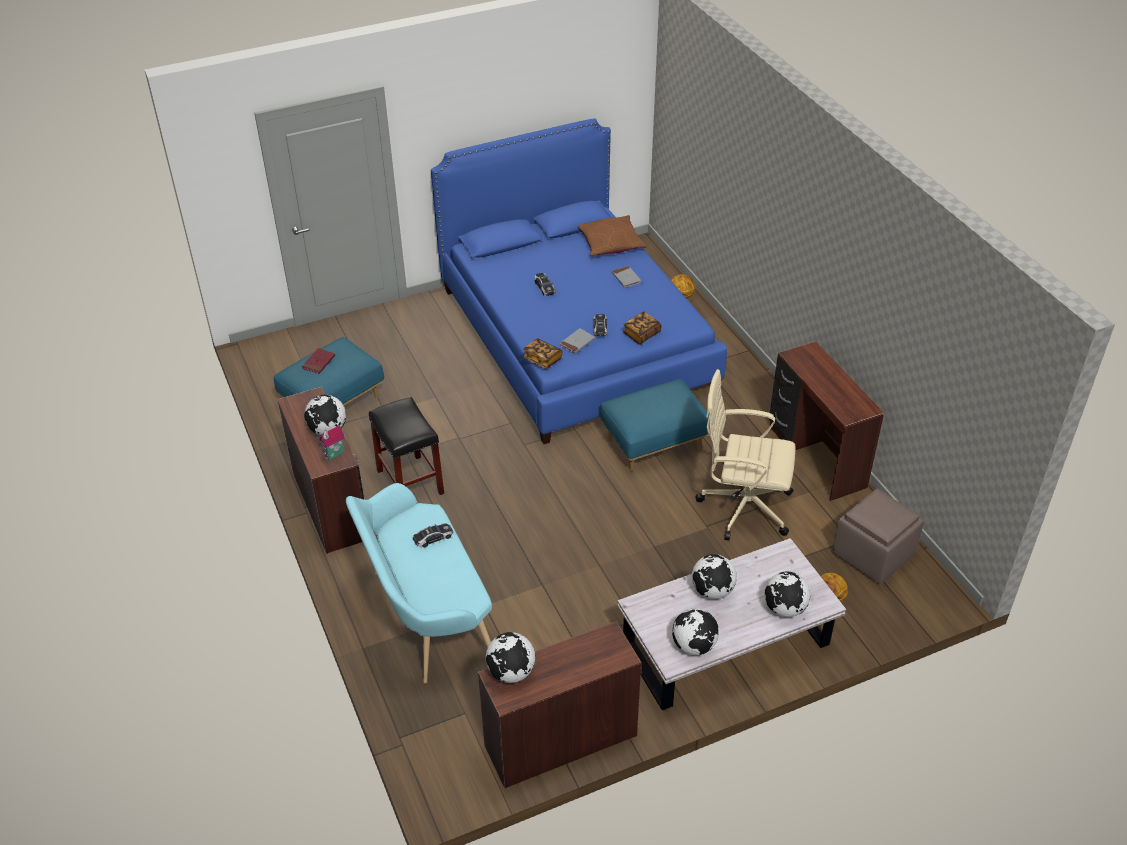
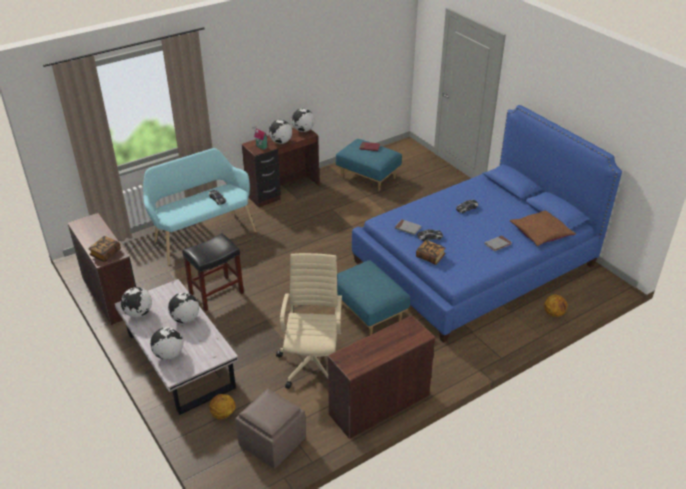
camera: 80 degrees right, 5 degrees down
(411, 482) = (307, 214): black stool -> black stool (216, 294)
(511, 673) = (95, 223): globe -> globe (303, 130)
(542, 359) = (384, 216): book -> book (105, 254)

